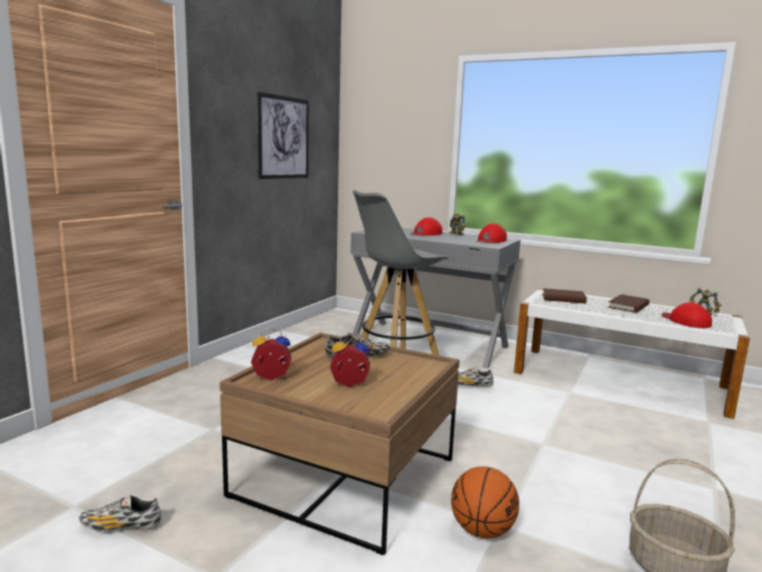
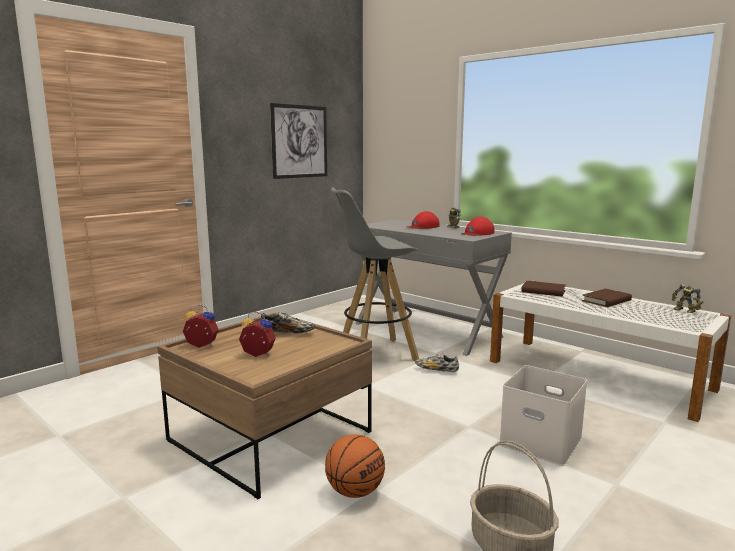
camera: 15 degrees right, 0 degrees up
(121, 527) = (81, 453): shoe -> none
(621, 452) = (542, 441): none -> white storage box
(686, 321) = (654, 317): red cap -> none

